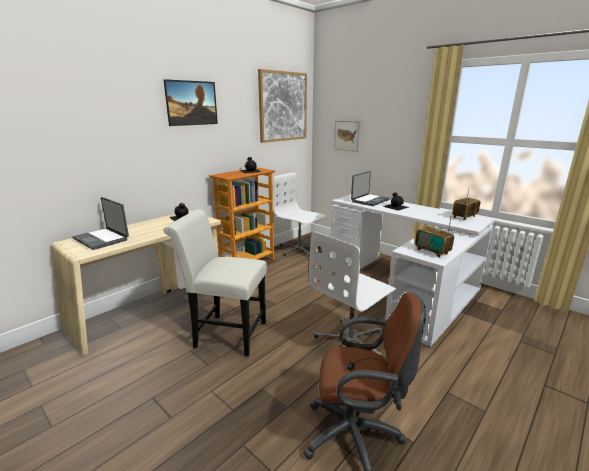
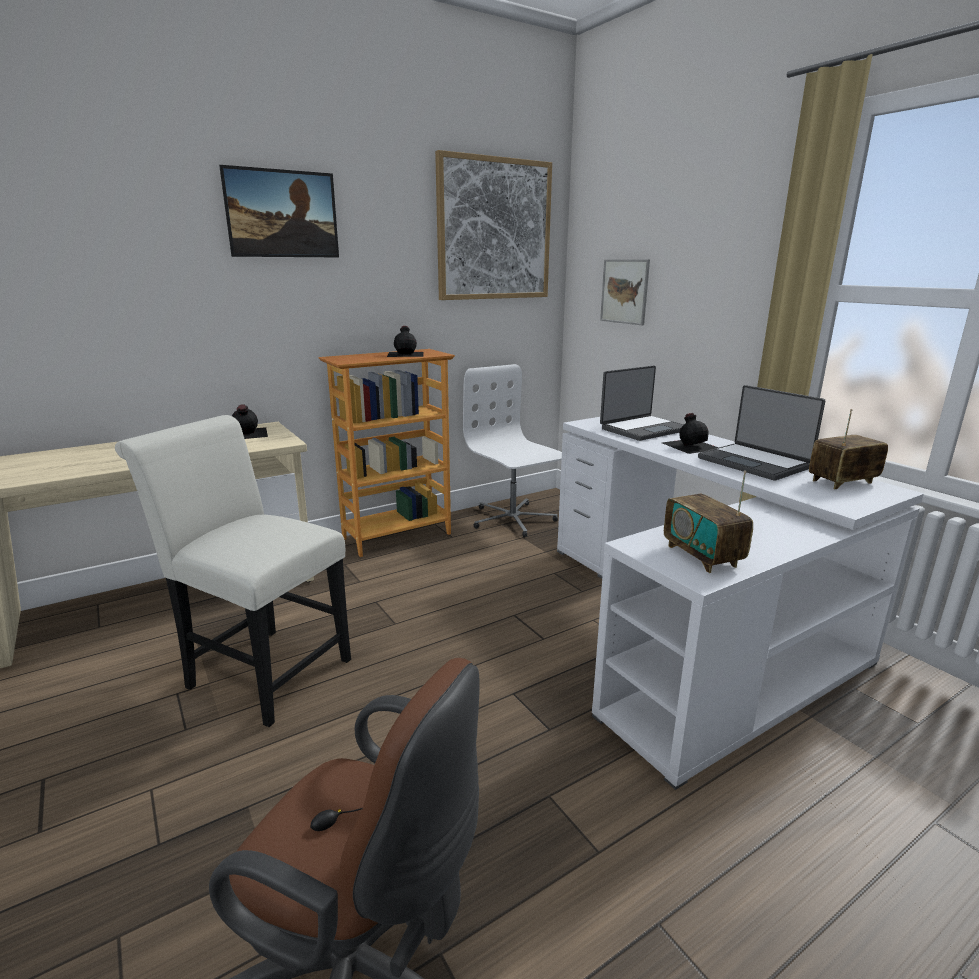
camera: 15 degrees right, 0 degrees up
(102, 239) = (69, 459): laptop -> laptop (754, 463)
(351, 341) = (497, 736): white office chair -> none

